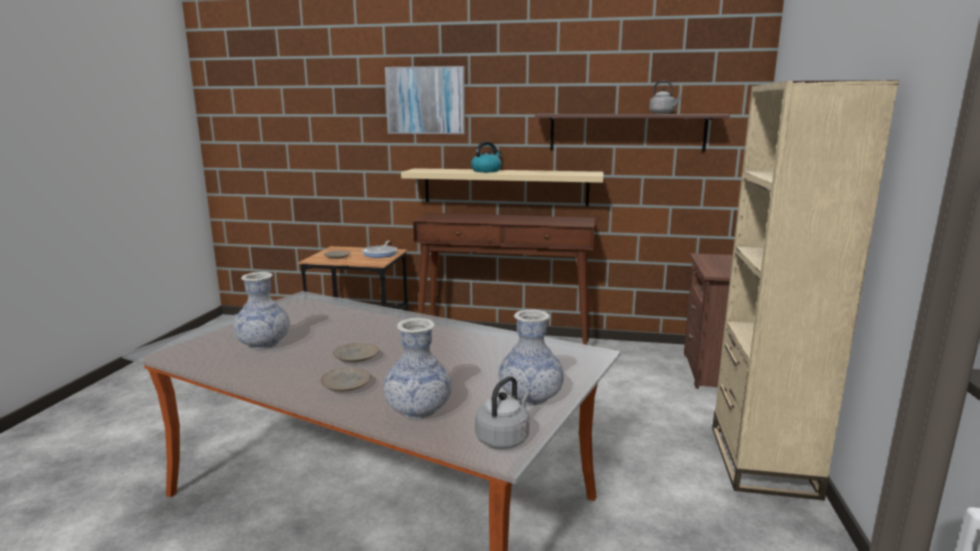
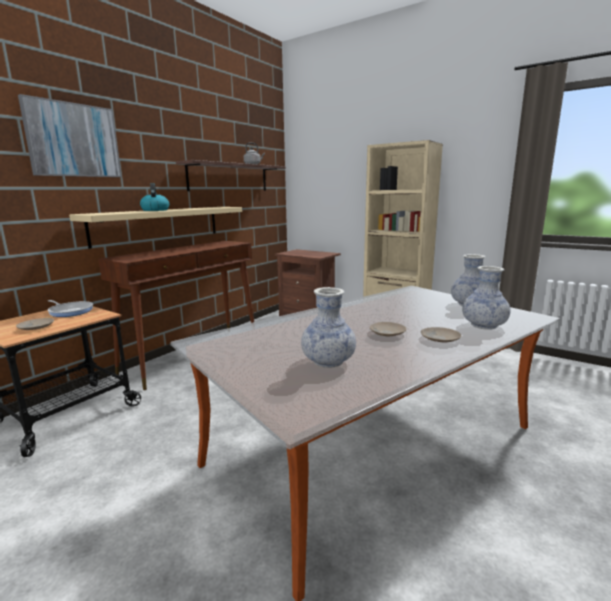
camera: 65 degrees left, 0 degrees up
(504, 438) = (519, 314): grey kettle -> none

